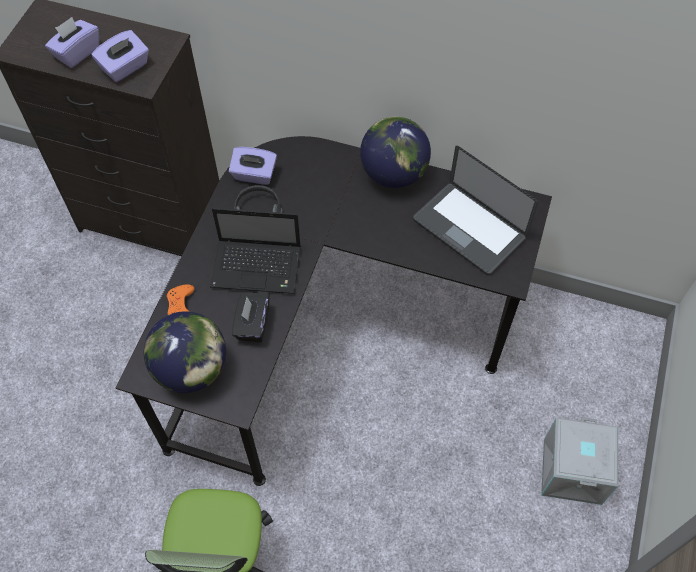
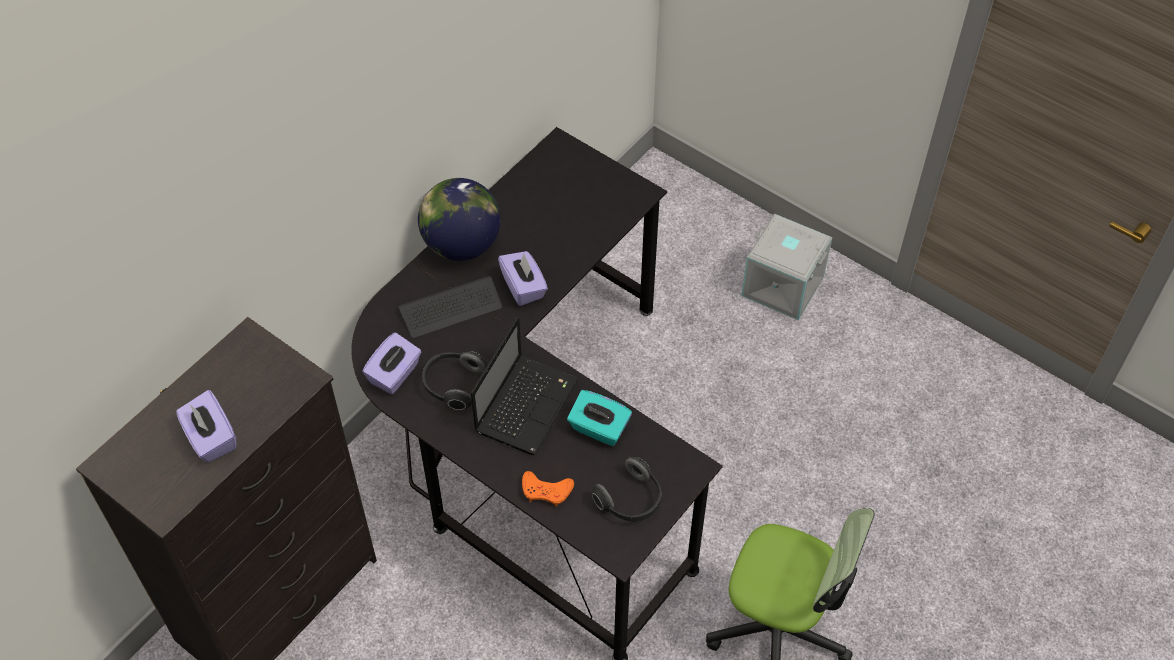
camera: 70 degrees left, 5 degrees down
(125, 67) = (267, 392): purple tissue box -> purple tissue box (523, 287)
(191, 369) = (631, 500): globe -> headphones
(252, 324) = (599, 428): black tissue box -> turquoise tissue box
(329, 188) = (451, 308): none -> keyboard
(468, 229) = (565, 206): laptop -> none

